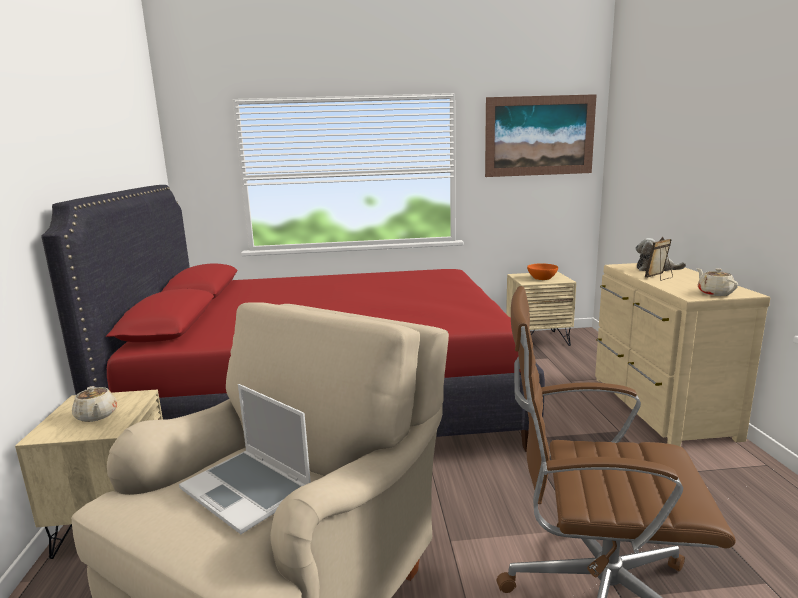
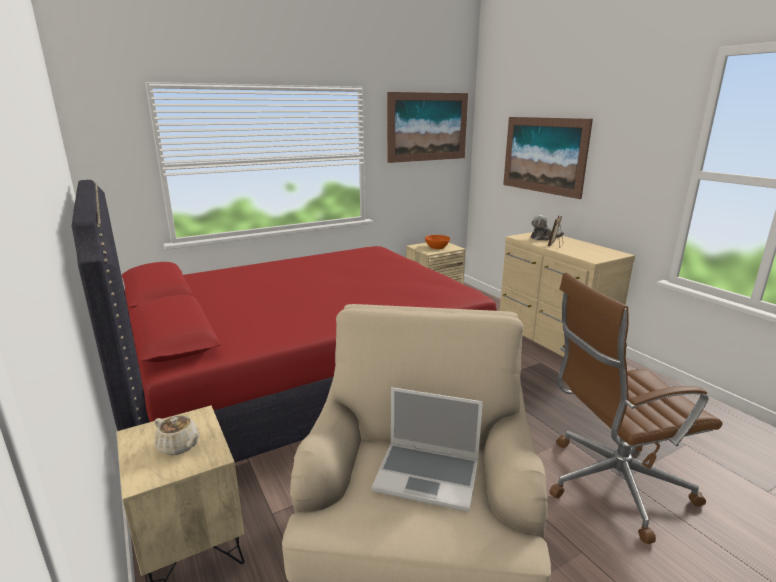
camera: 25 degrees left, 5 degrees up
(671, 163) = (543, 155): none -> picture
(714, 293) = (603, 255): beige teapot -> none

